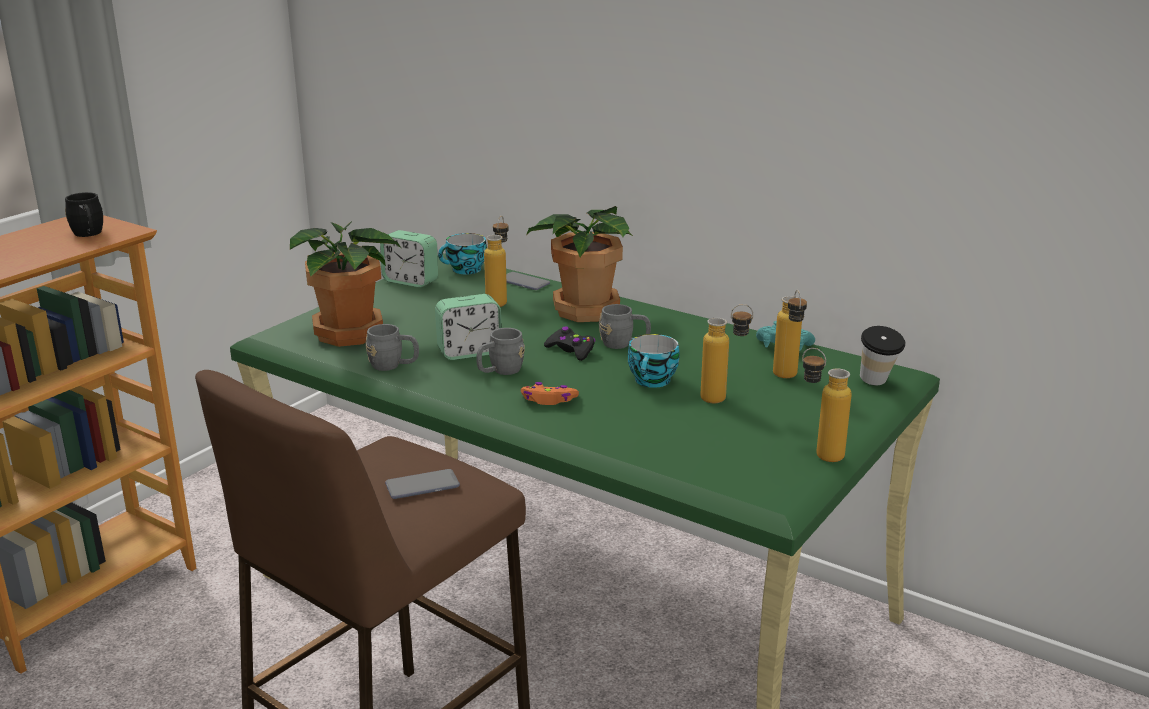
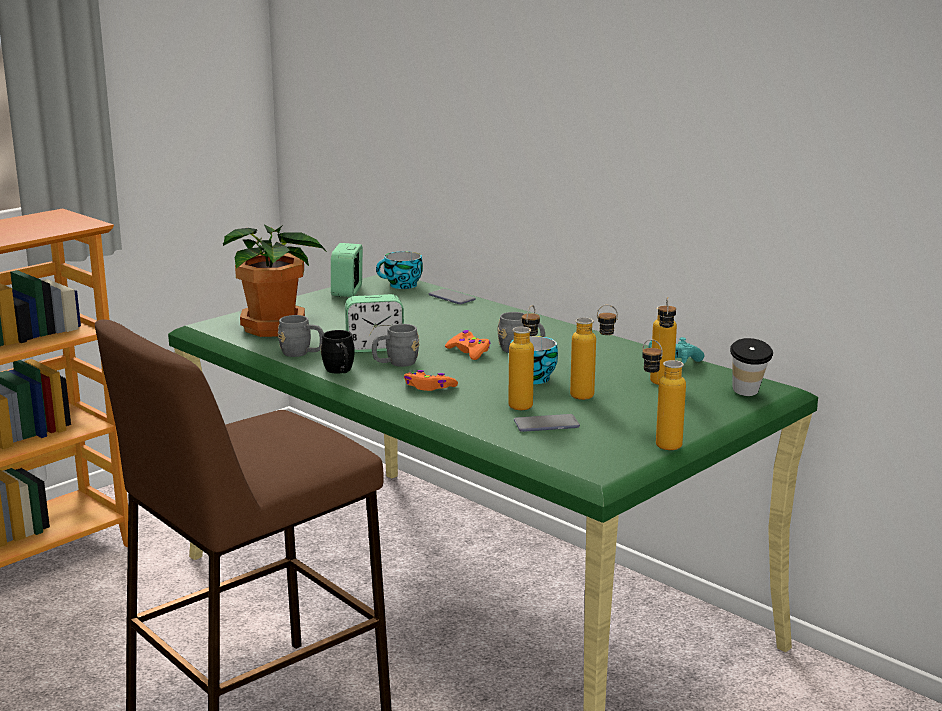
camera: 10 degrees right, 5 degrees down
(89, 235) = (56, 225): black mug -> black mug (340, 371)
(410, 281) = (347, 291): alarm clock -> alarm clock turned 60 degrees clockwise
(422, 485) = (291, 444): phone -> phone (546, 424)
(499, 300) = (421, 310): bottle -> bottle (524, 403)
(571, 350) = (469, 351): black game controller -> orange game controller
(584, 310) = (497, 322): potted plant -> none

